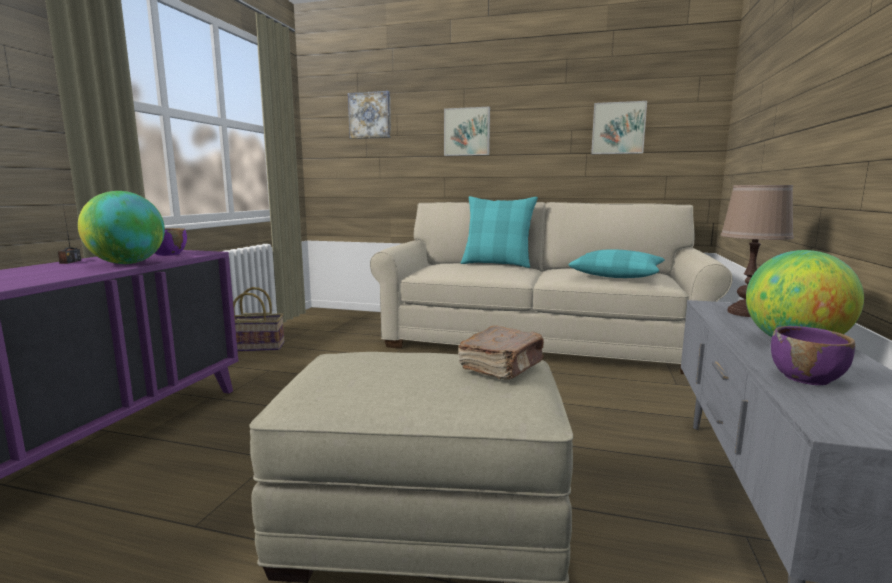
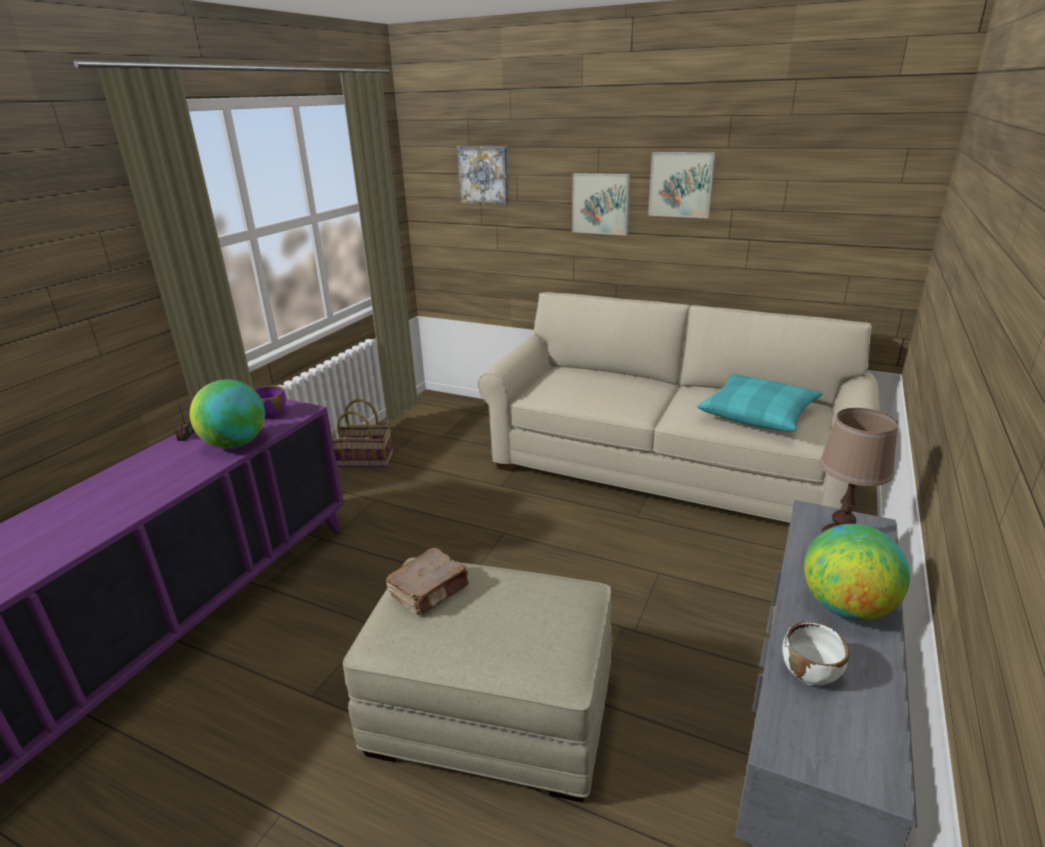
camera: 10 degrees right, 15 degrees up
(497, 264) = (626, 377): turquoise pillow -> none
(503, 367) = (559, 607): brown book -> brown book (430, 591)
(618, 128) = (791, 212): picture -> picture (681, 184)
(806, 378) = (810, 672): purple bowl -> white bowl

